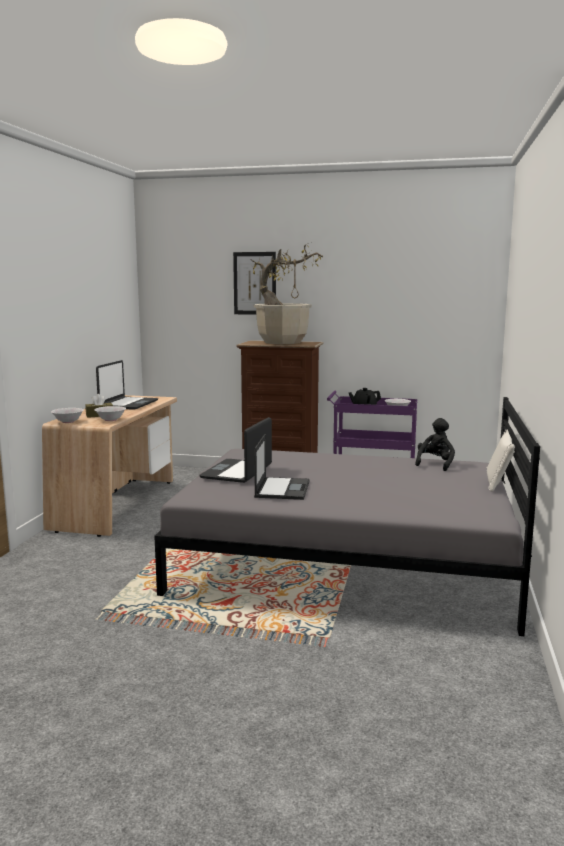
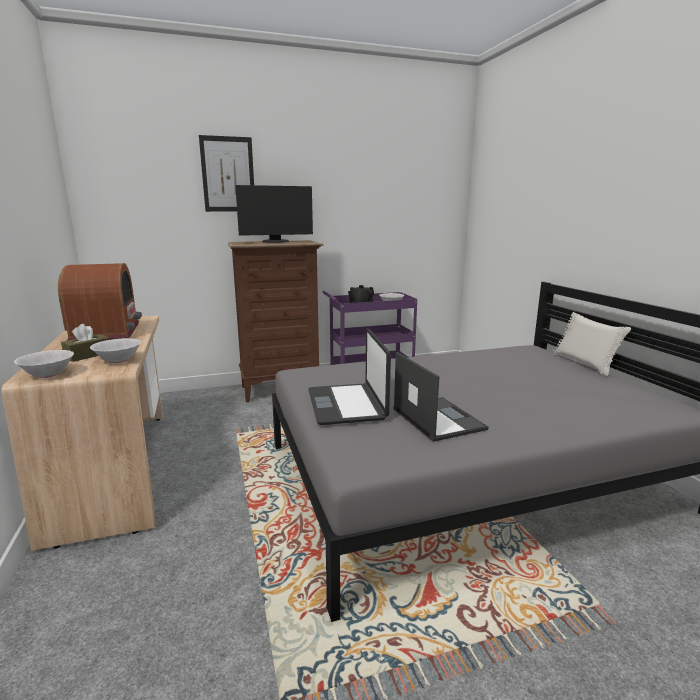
camera: 30 degrees left, 5 degrees up
(128, 404) = (107, 332): laptop -> radio
(283, 342) = (276, 242): potted plant -> monitor
(435, 464) = (502, 354): black plush toy -> none

